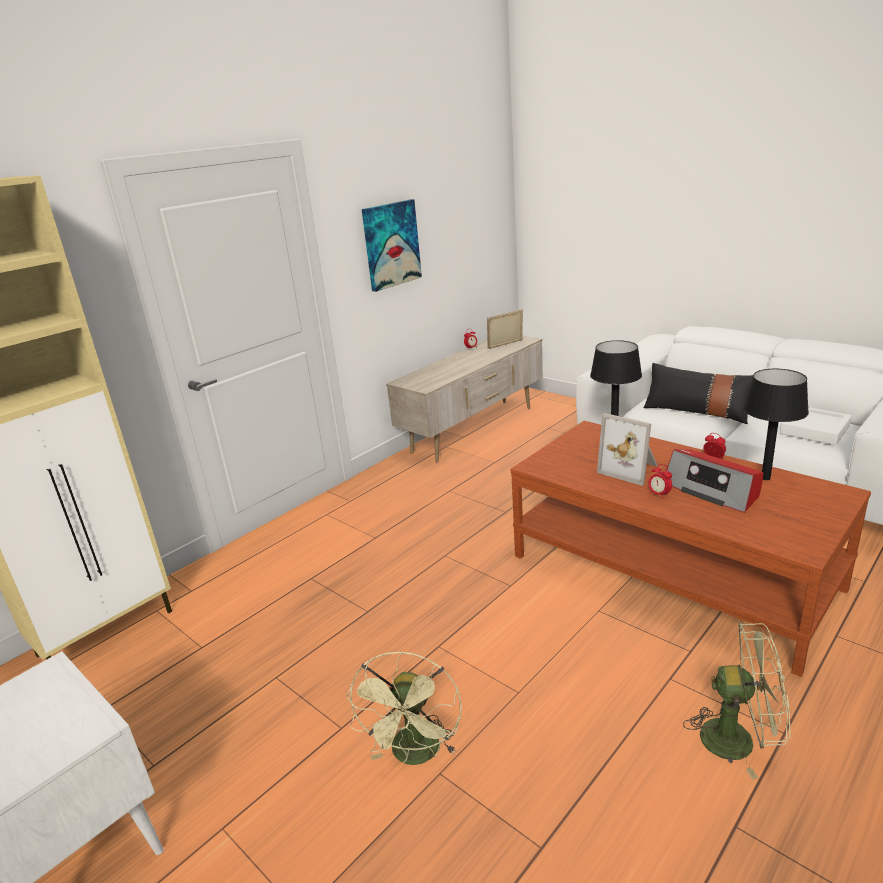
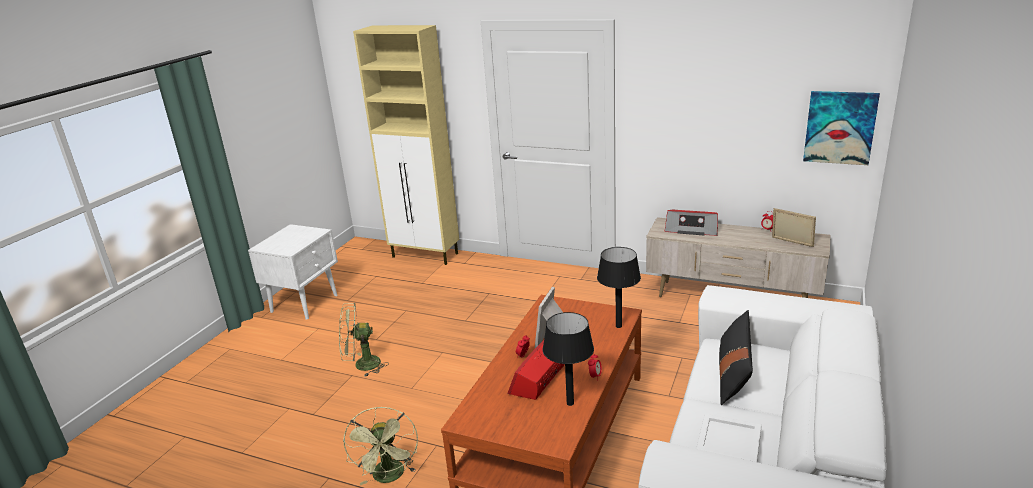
camera: 70 degrees right, 0 degrees up
(391, 244) = (690, 111): picture -> picture (839, 127)
(435, 373) = (691, 229): none -> radio

